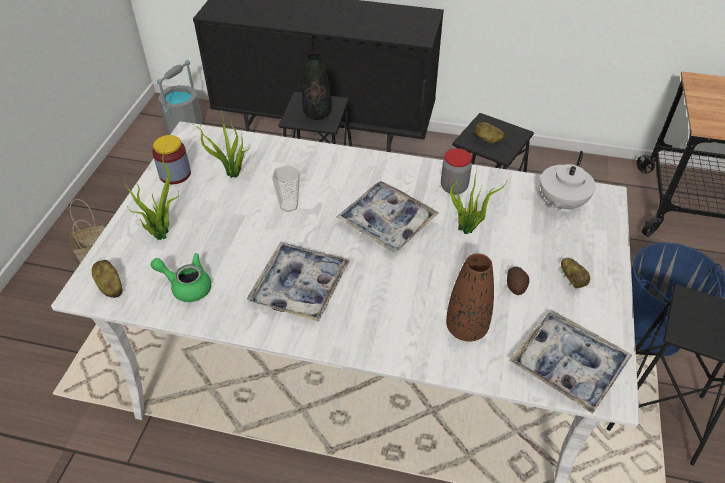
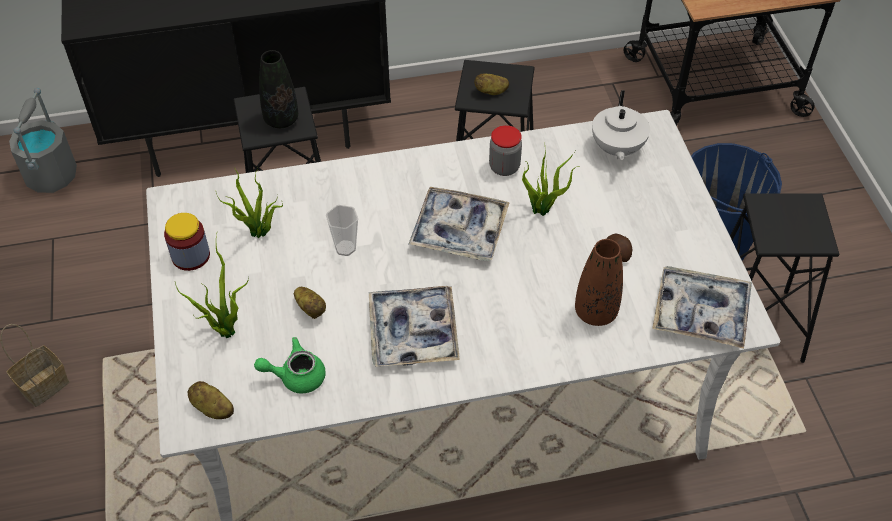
camera: 25 degrees left, 5 degrees up
(572, 279) = (665, 227): potato -> potato (311, 308)

